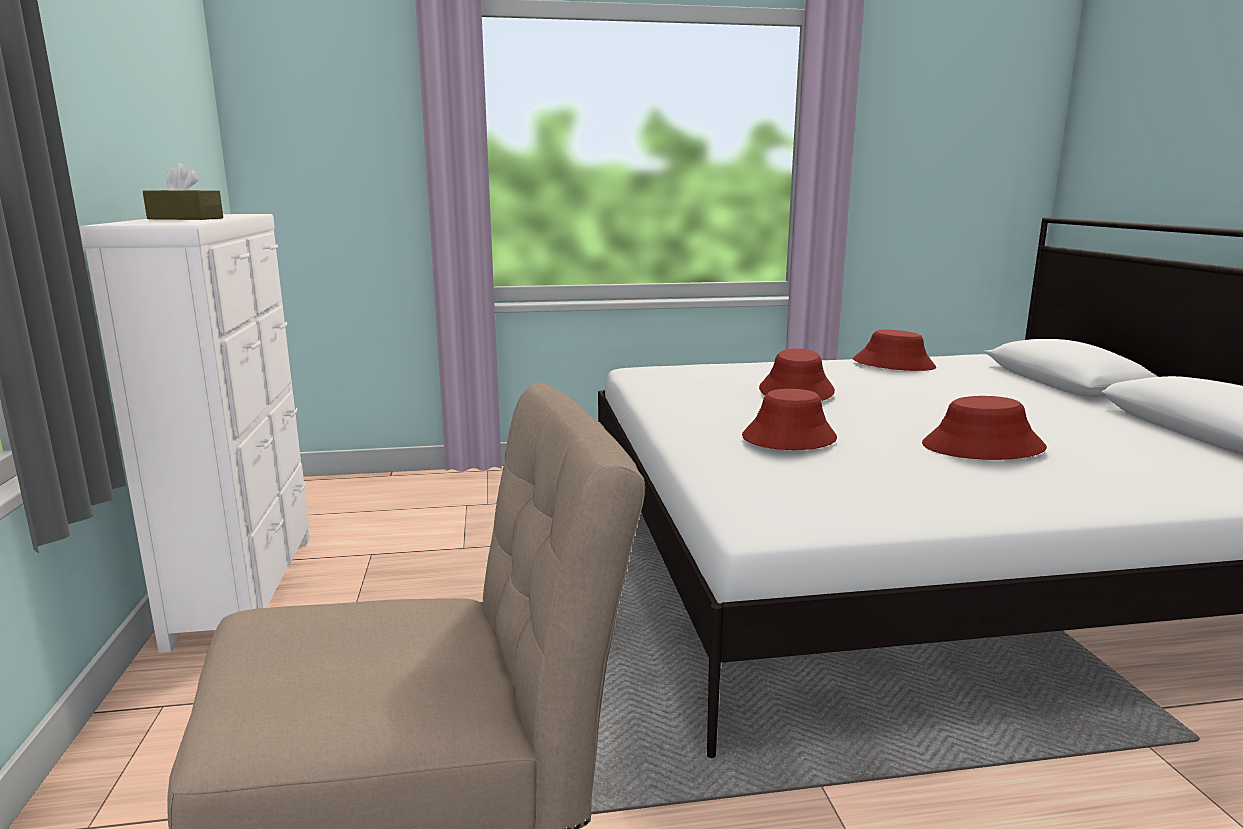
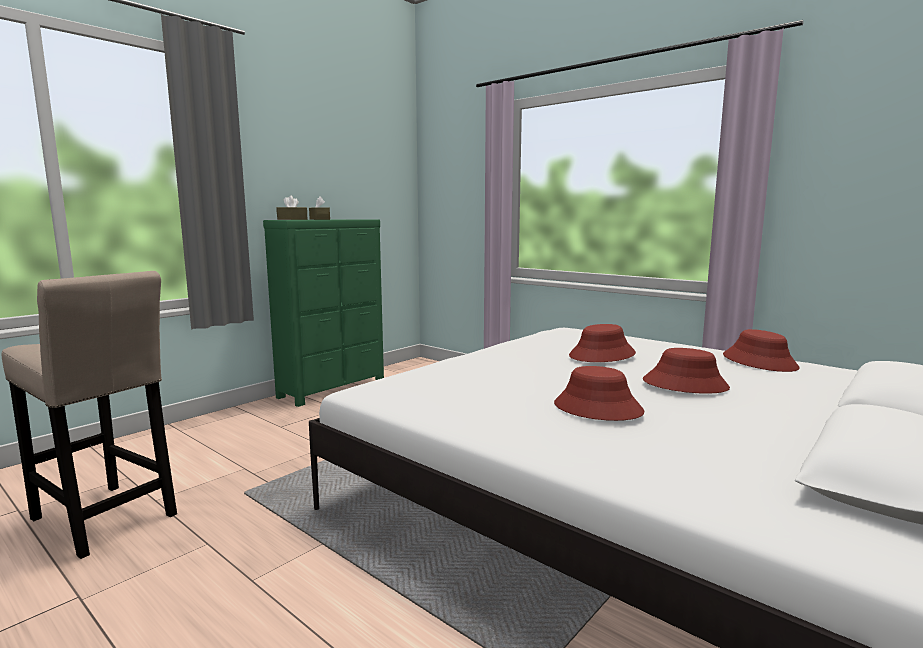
camera: 50 degrees right, 5 degrees down
(146, 222) = (292, 219): none -> brown tissue box
(248, 586) = (333, 389): white dresser -> green dresser
(788, 438) = (506, 371): red hat -> red hat (685, 384)

